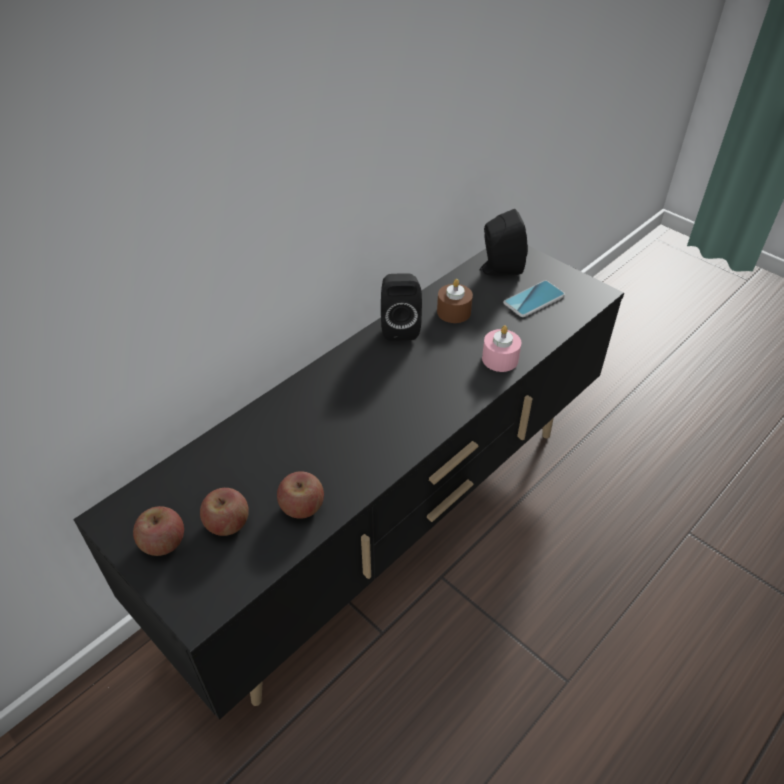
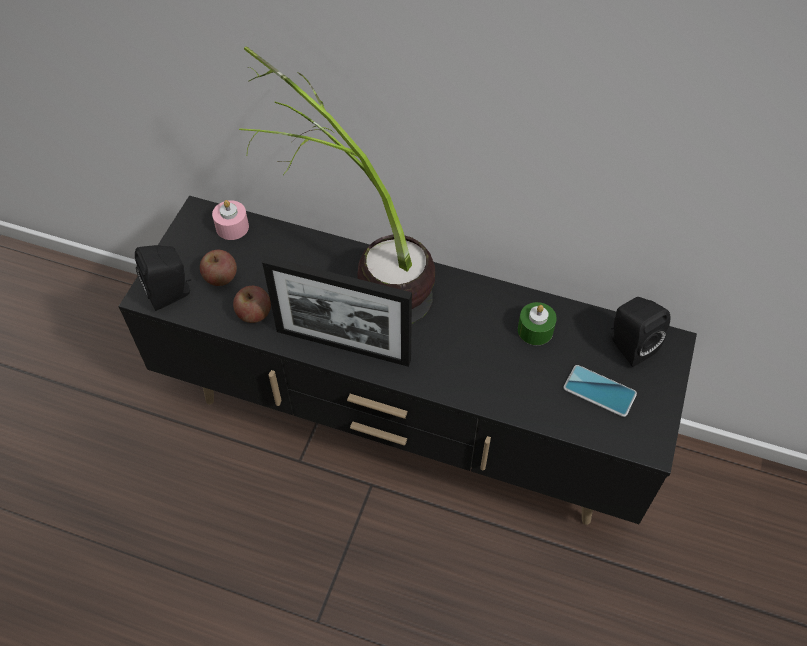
camera: 65 degrees right, 10 degrees up
(163, 542) = (190, 250): apple -> none
(315, 404) = (359, 277): none -> potted plant
(392, 444) = (343, 345): none -> picture frame
(399, 327) = (487, 296): black speaker -> black speaker (171, 294)
(453, 312) = (535, 330): brown candle -> green candle
(500, 359) = (491, 389): pink candle -> pink candle (232, 227)

